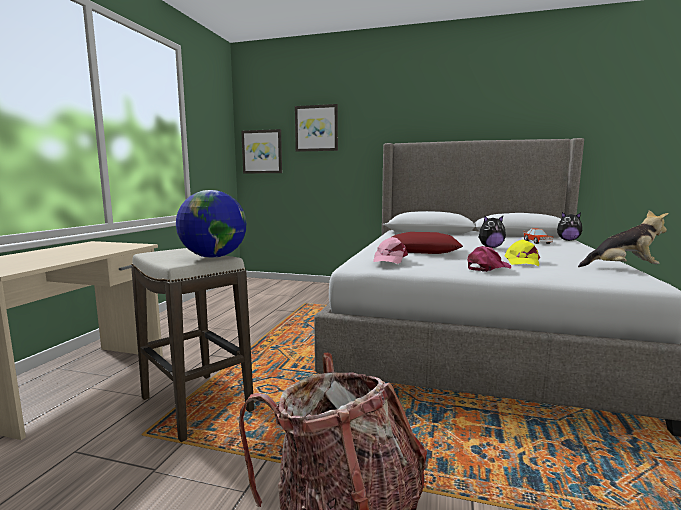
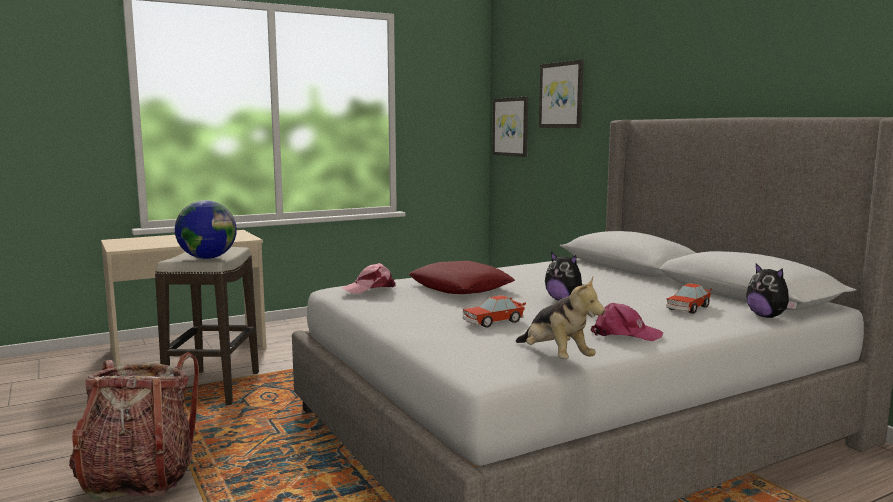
camera: 45 degrees right, 0 degrees up
(488, 268) = (417, 318): pink cap -> pink cap (624, 334)
(521, 261) = (493, 322): yellow cap -> toy car

